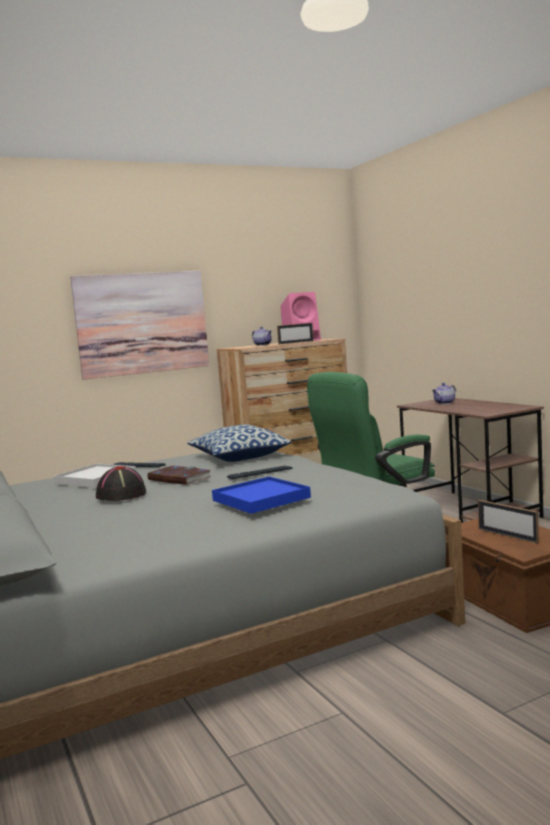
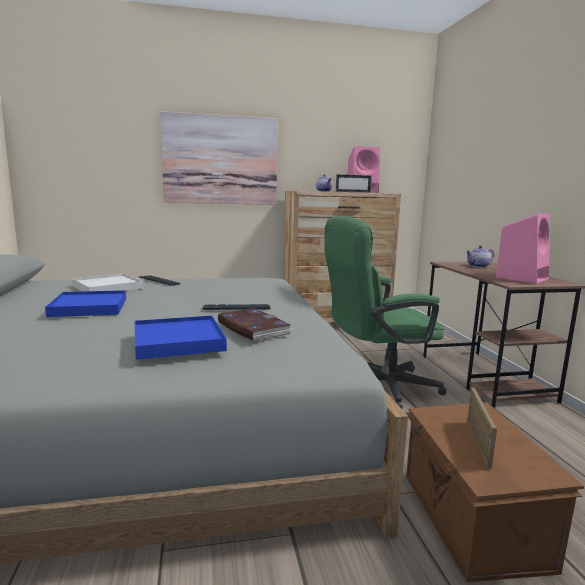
camera: 15 degrees right, 5 degrees up
(121, 495) = (89, 307): black hat -> blue tray
(179, 478) = (162, 300): book -> book (252, 328)
(239, 457) = (247, 288): pillow -> none
(490, 408) = (522, 278): none -> pink speaker
(507, 535) = (478, 442): picture frame -> picture frame turned 150 degrees counterclockwise

